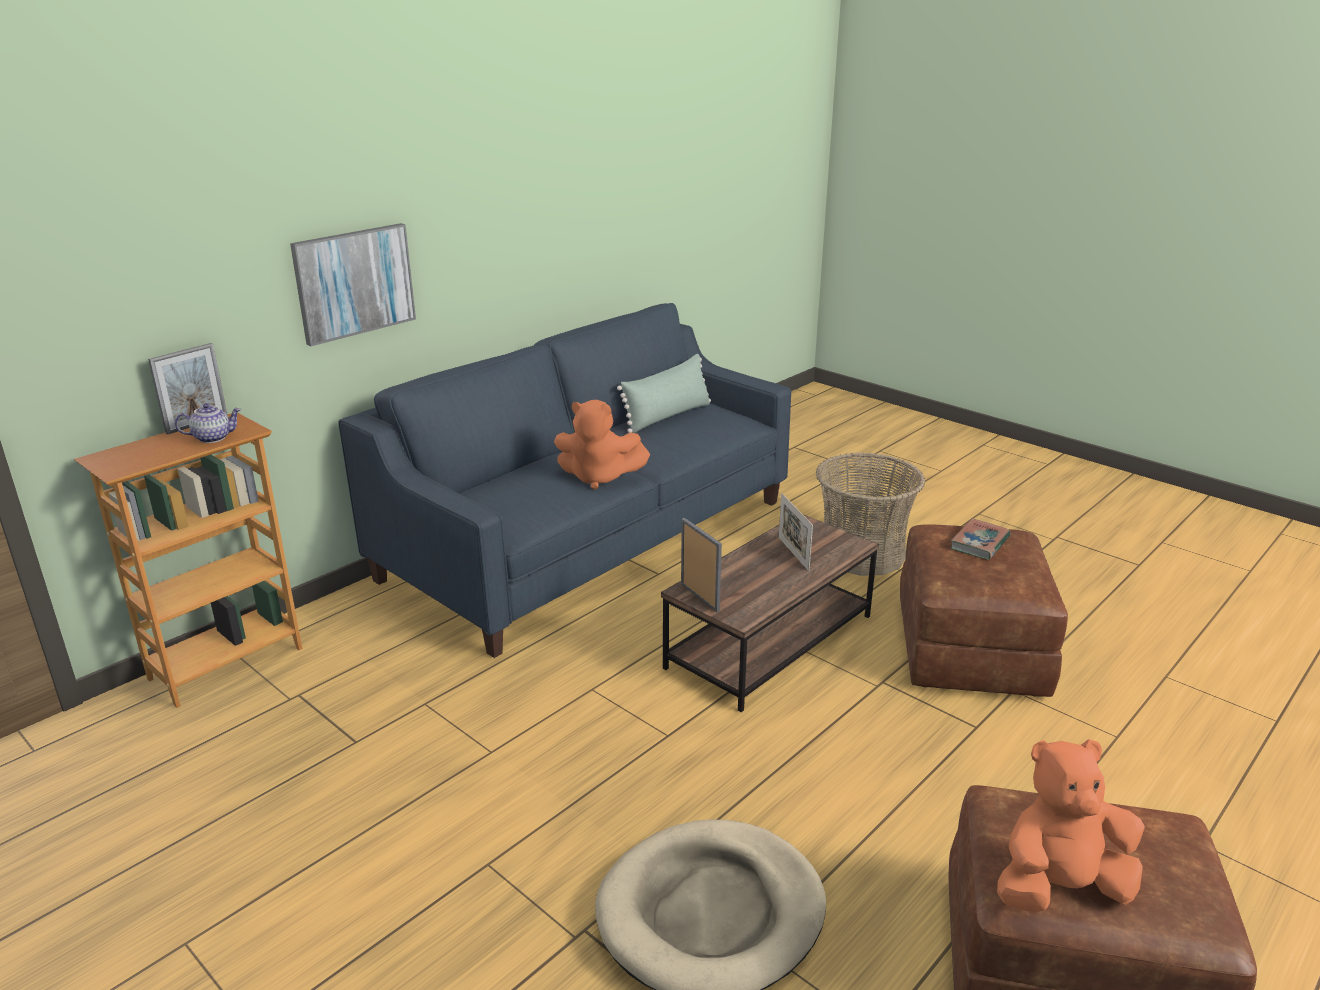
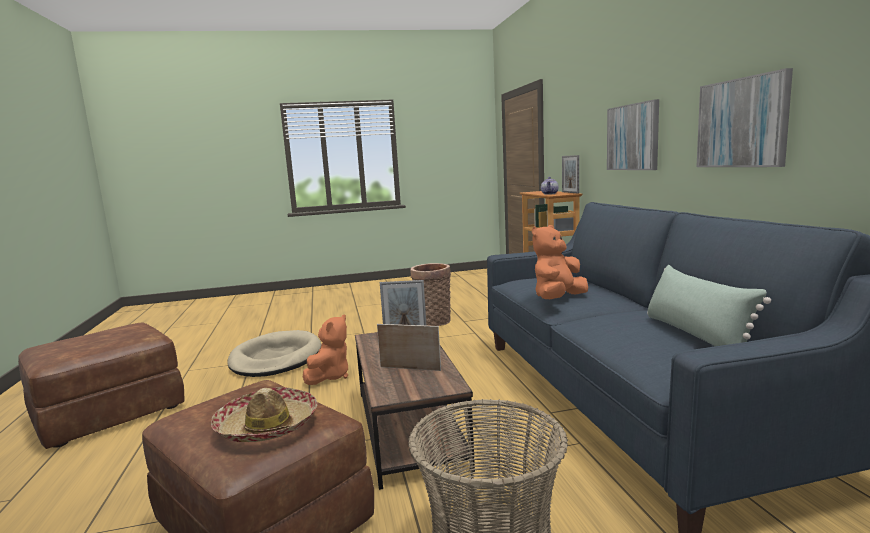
camera: 125 degrees right, 15 degrees down
(367, 787) = (433, 321): none -> basket
(518, 242) = (742, 123): none -> picture
(979, 543) = (267, 426): book -> hat
(1059, 887) = (114, 330): orange plush toy -> orange plush toy (330, 376)

